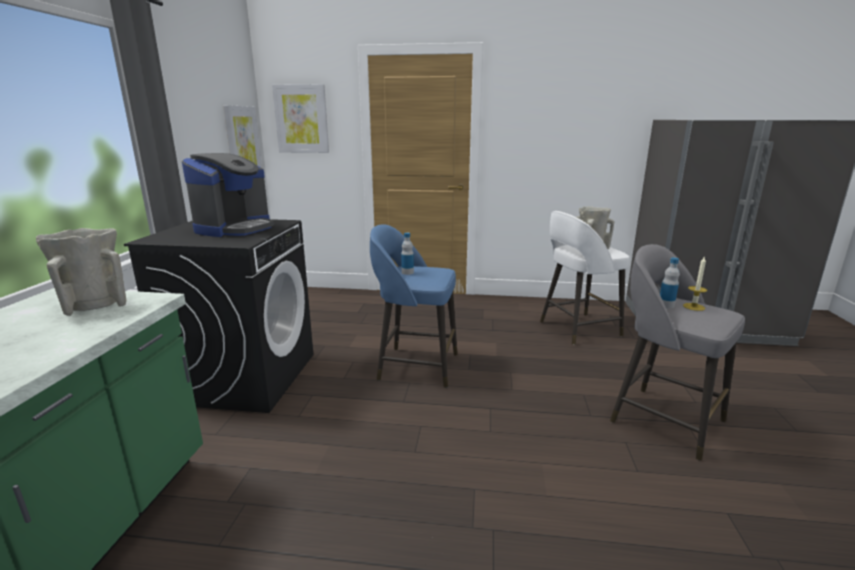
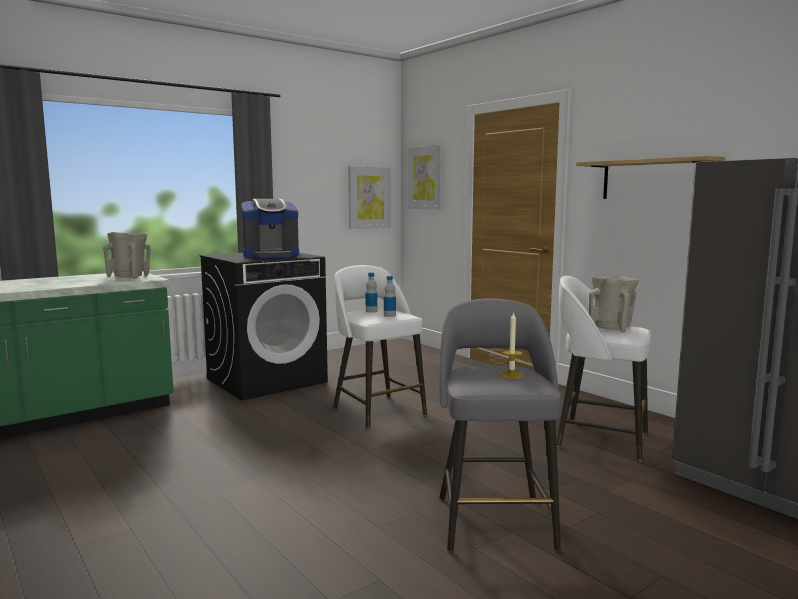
camera: 45 degrees right, 10 degrees down
(415, 366) = (377, 410): blue stool -> white stool
(562, 127) = (652, 179): none -> shelf
(666, 305) = (489, 368): bottle -> bottle (389, 315)

